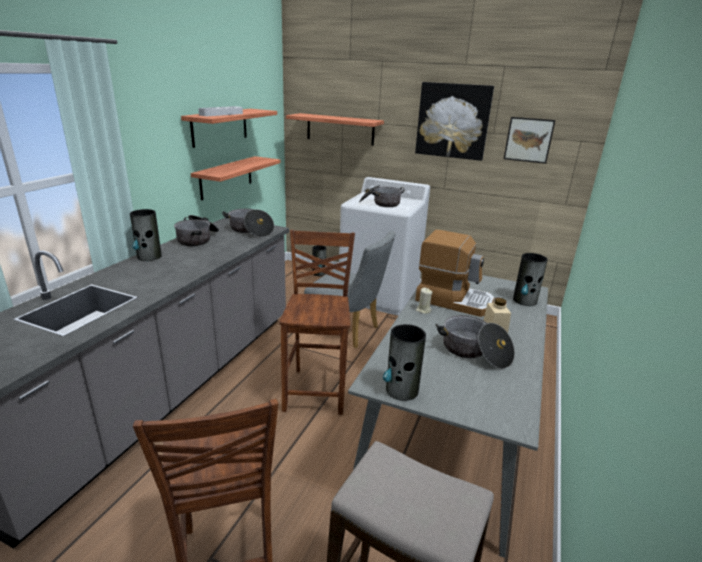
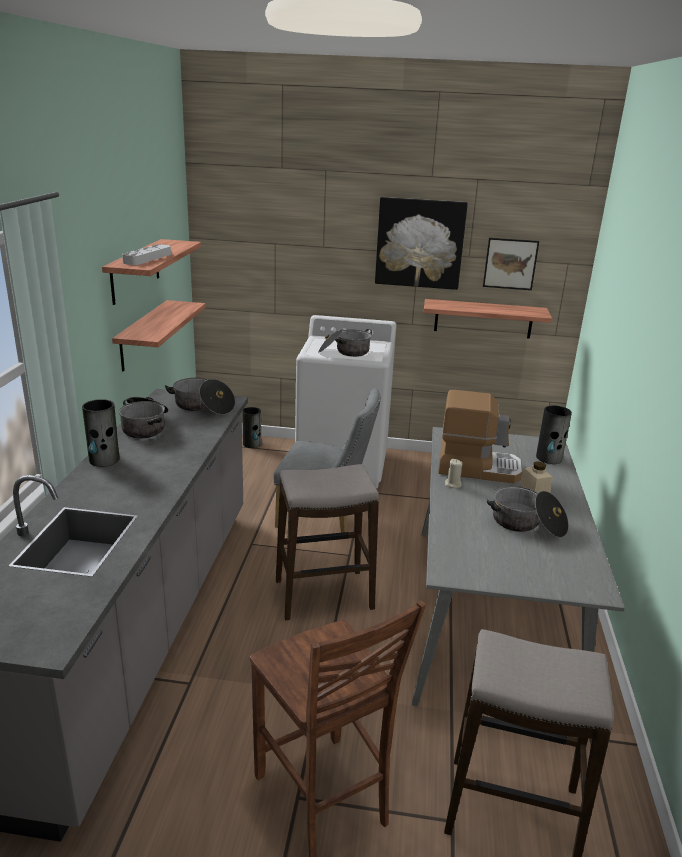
camera: 15 degrees left, 0 degrees up
(317, 390) = (323, 595): brown chair -> stool
(340, 129) = (272, 255): shelf -> shelf (483, 318)
(402, 390) = (479, 575): vase -> none

